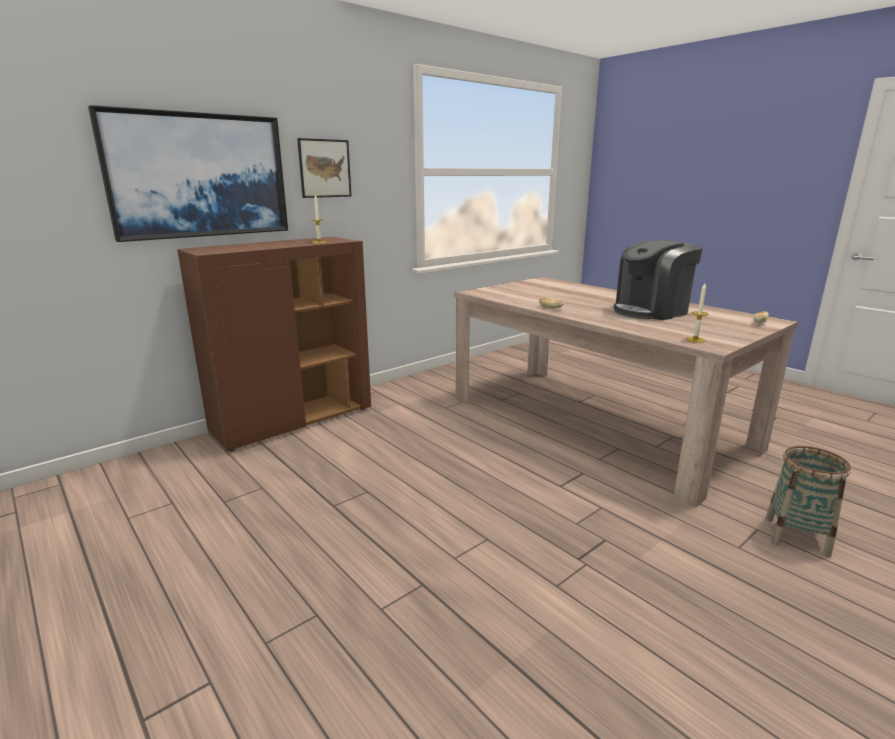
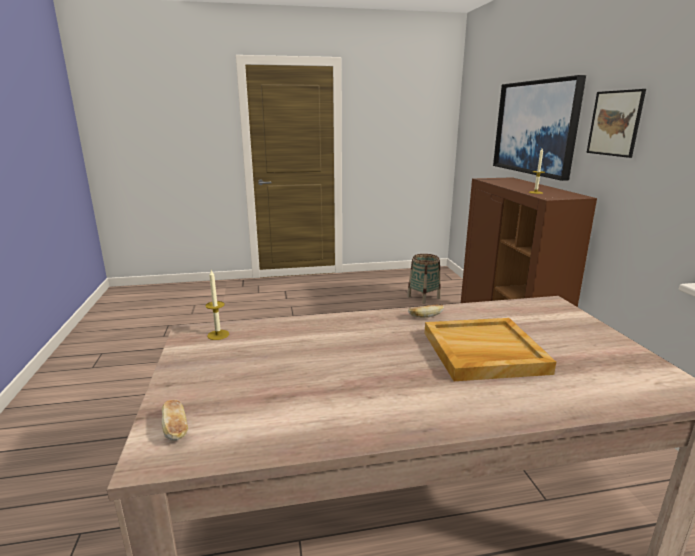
camera: 120 degrees right, 0 degrees up
(572, 297) = (483, 352): none -> beige tray
(651, 311) = (343, 373): coffee machine -> none
(796, 536) = (96, 508): basket -> basket (423, 297)

